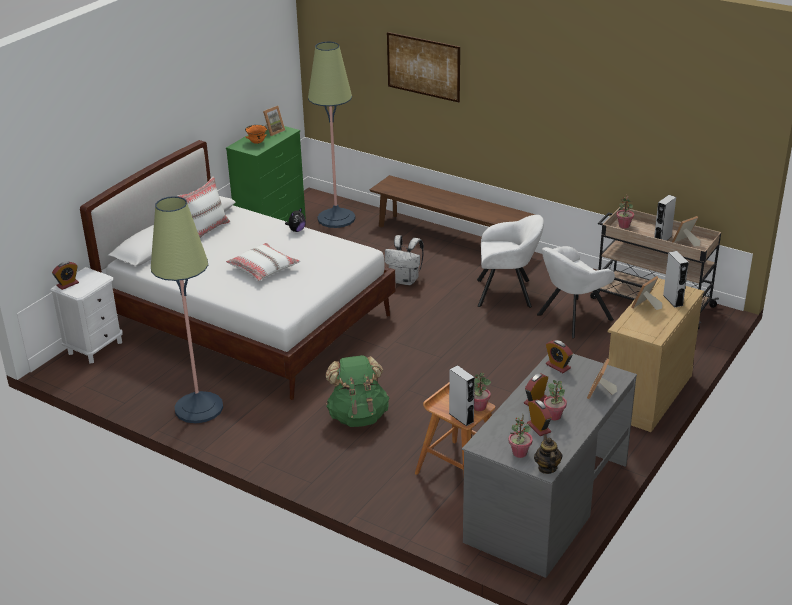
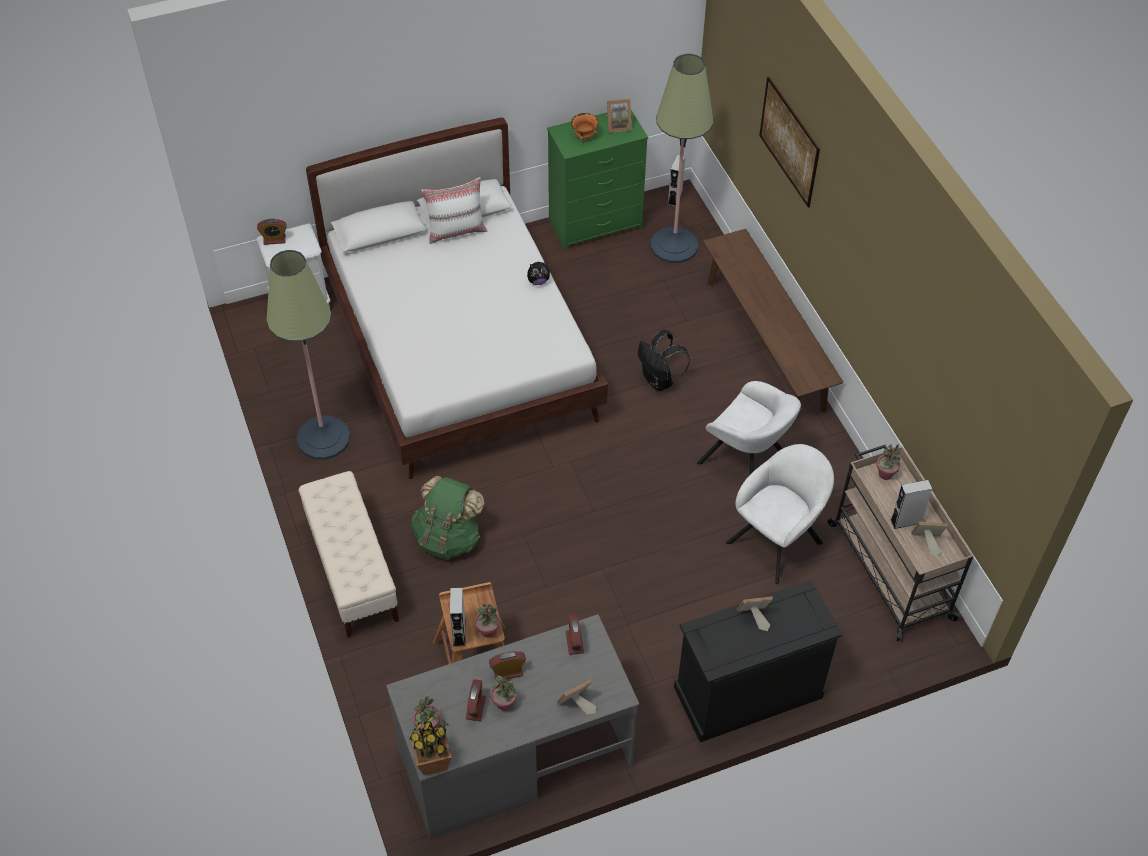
camera: 35 degrees right, 20 degrees up
(263, 268) = (456, 321): white pillow -> none
(308, 466) = (352, 571): none -> beige bench
(405, 280) = (659, 381): white backpack -> black backpack
(547, 468) = (432, 761): teapot -> potted plant
(571, 318) = (778, 539): white armchair -> white armchair turned 135 degrees clockwise
(646, 394) = (747, 692): beige dresser -> black dresser
(673, 300) = (792, 627): grey speaker -> grey speaker (675, 197)

